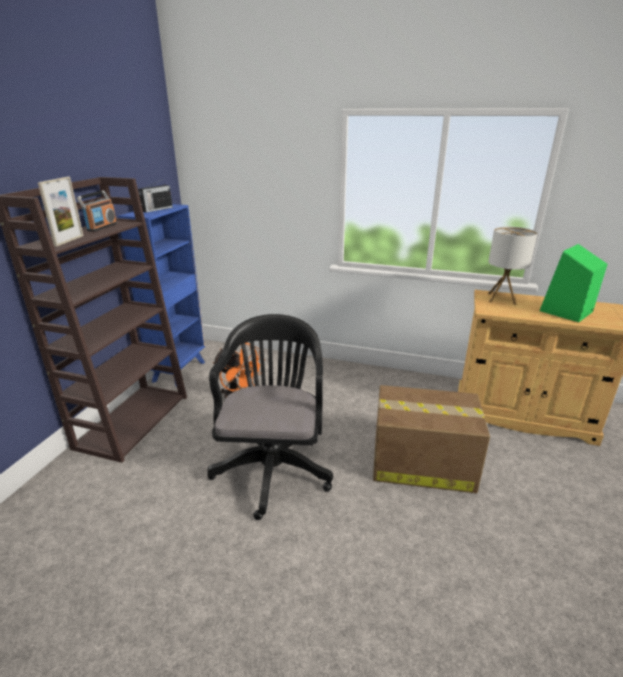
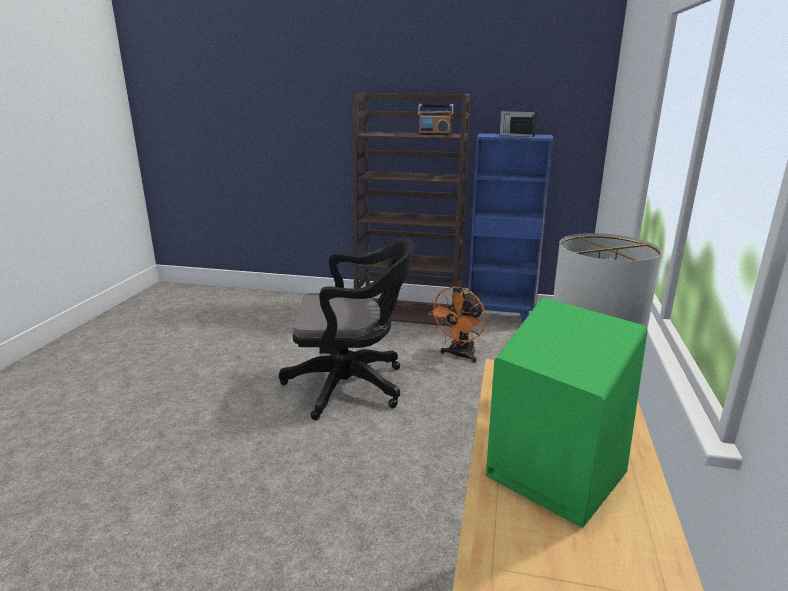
camera: 85 degrees right, 5 degrees down
(69, 241) = (386, 134): picture frame -> none
(420, 463) = (362, 494): cardboard box -> none

